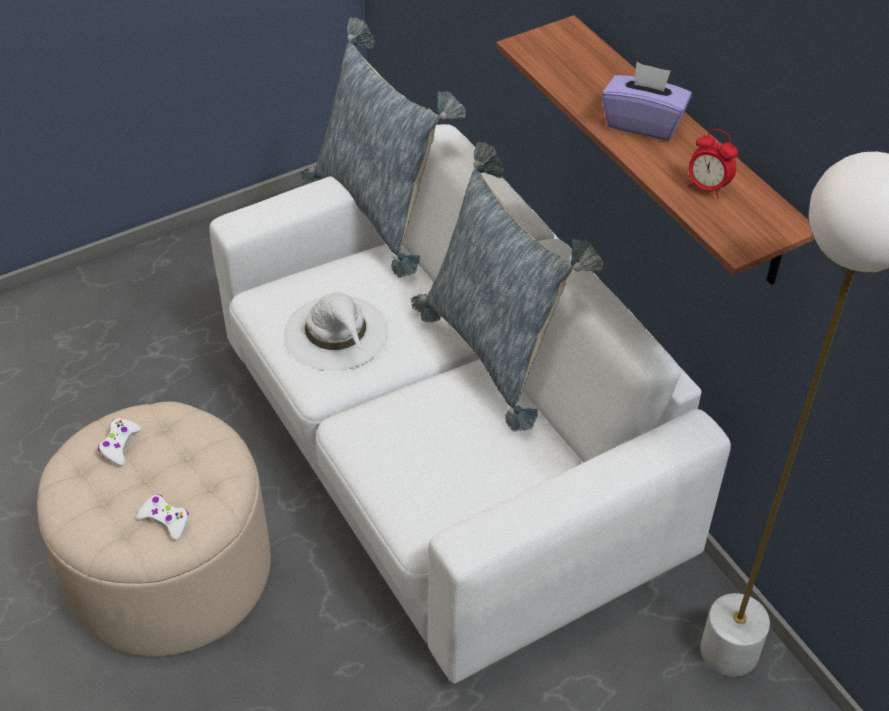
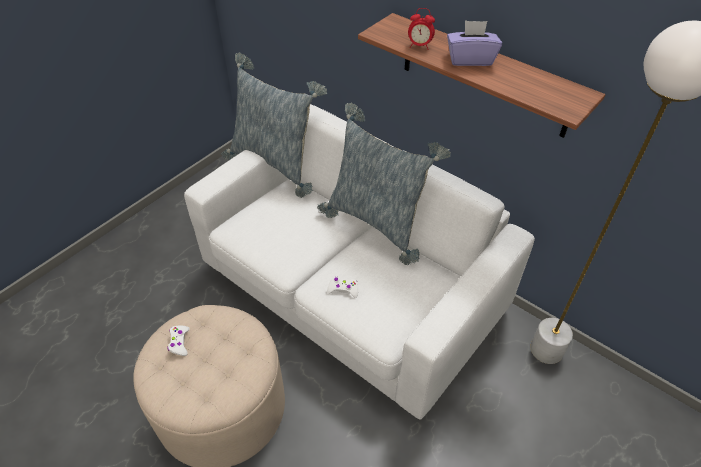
camera: 20 degrees left, 0 degrees up
(165, 520) = (229, 381): white game controller -> white game controller (343, 289)
(337, 334) = (283, 238): white hat -> none
(707, 188) = (529, 85): alarm clock -> alarm clock (419, 46)

